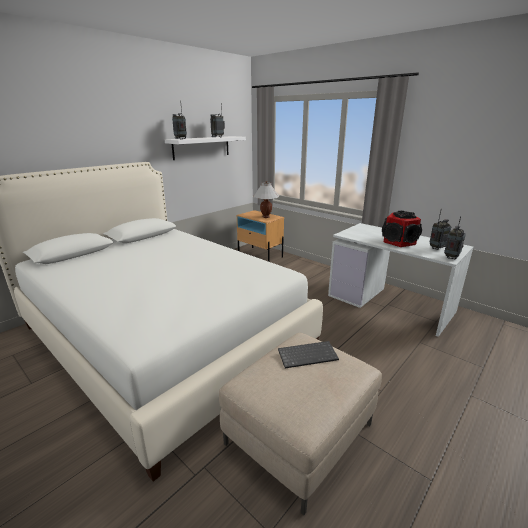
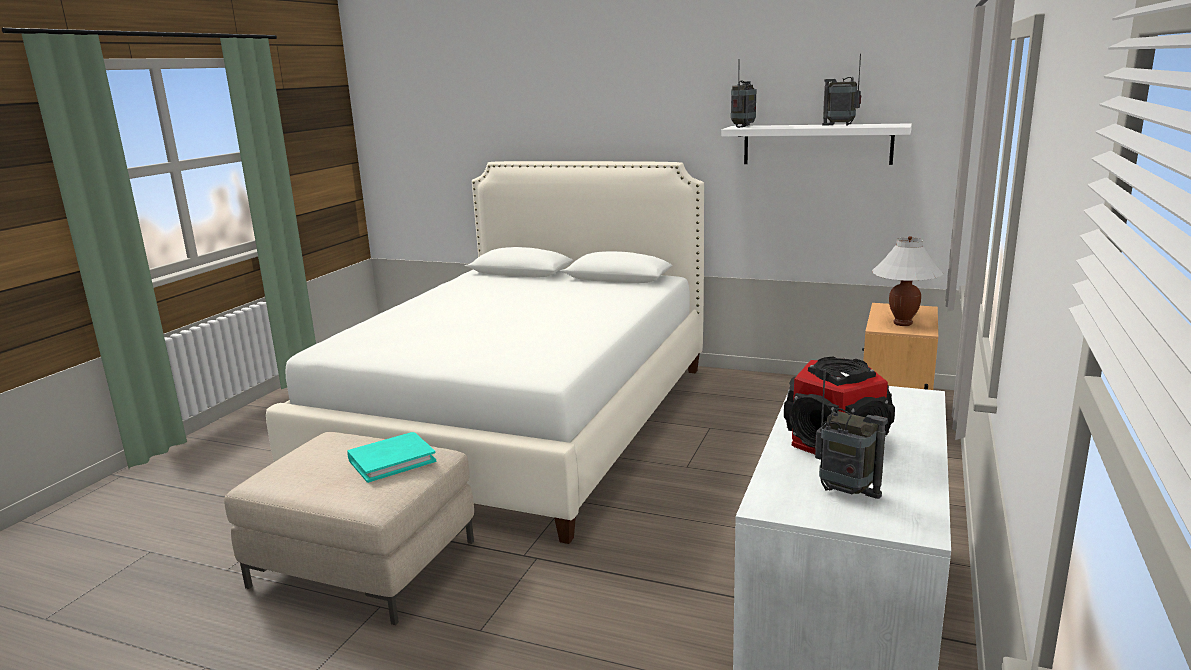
camera: 70 degrees right, 5 degrees down
(308, 355) = (391, 460): keyboard -> turquoise book
(451, 257) = (786, 510): radio -> none

